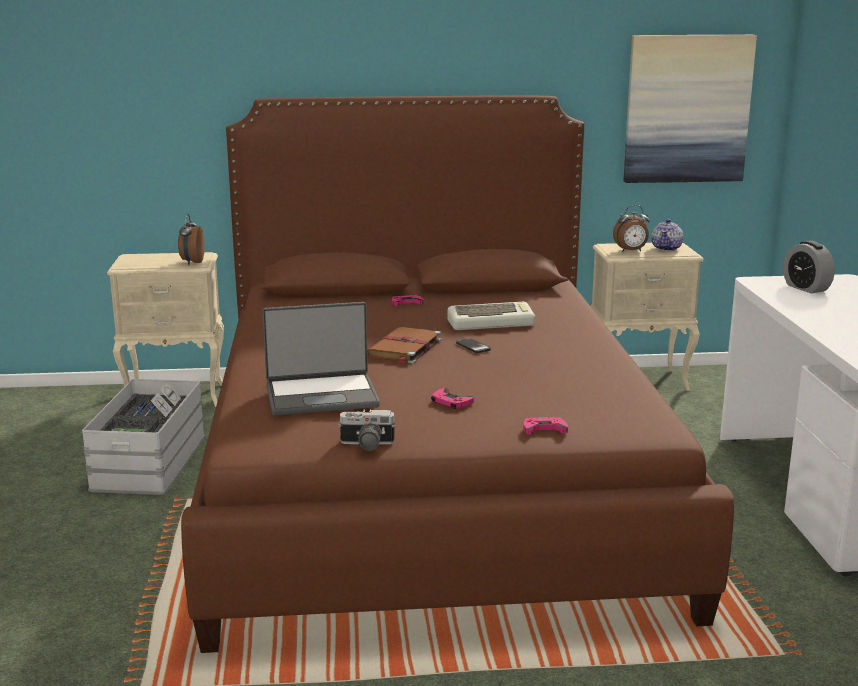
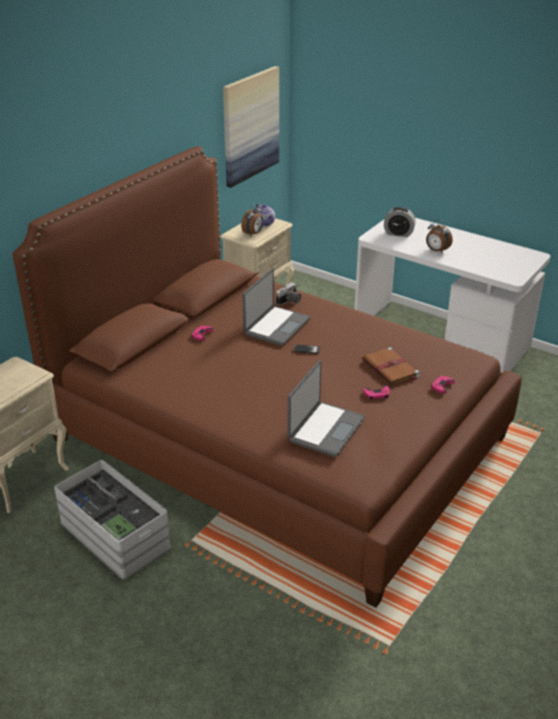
camera: 50 degrees left, 15 degrees up
(192, 262) = (28, 374): alarm clock -> alarm clock (436, 251)
(366, 445) = (405, 445): camera -> camera (289, 301)
(404, 348) = (281, 371): brown book -> brown book (391, 369)
(491, 323) = (276, 326): keyboard -> laptop

